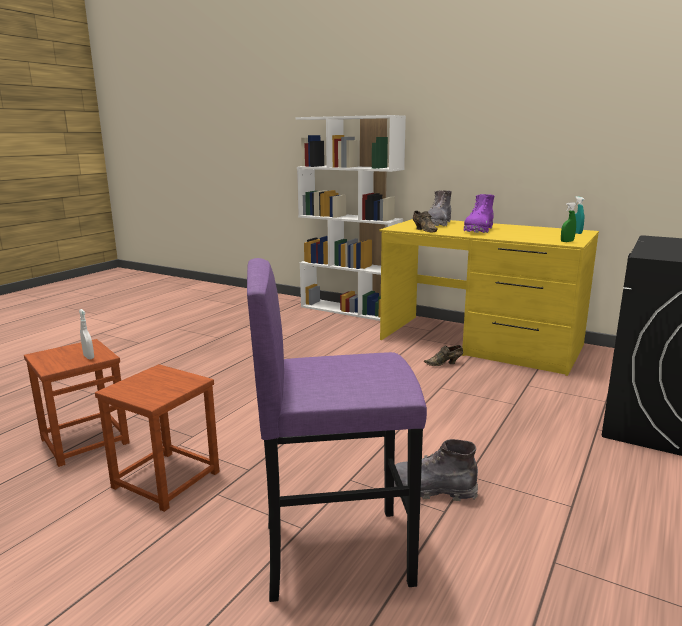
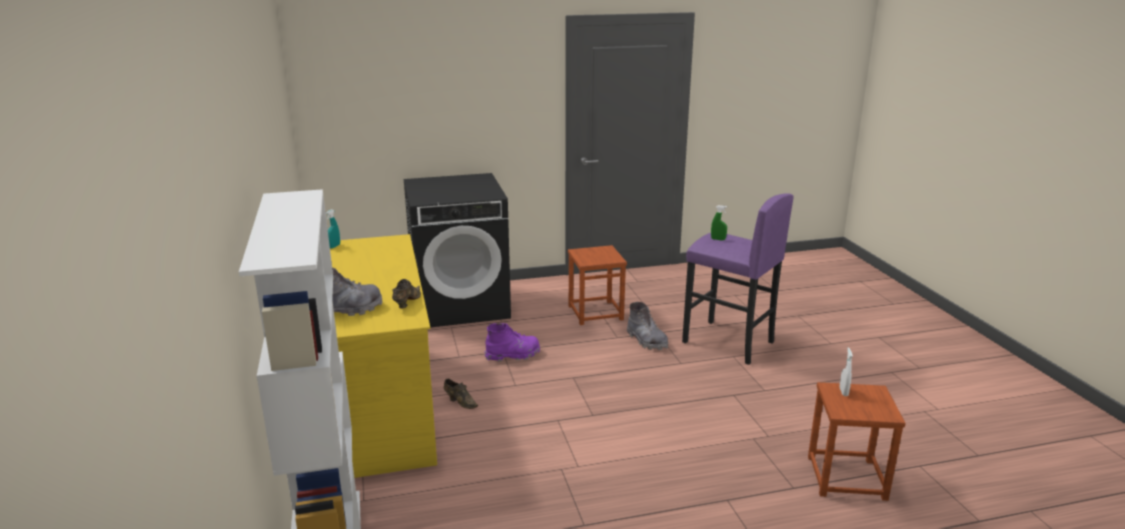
camera: 135 degrees left, 5 degrees up
(166, 480) = (792, 412): brown stool -> brown stool (595, 312)
(478, 230) = (371, 281): purple boot -> purple boot (513, 355)
(567, 241) = (392, 241): green spray bottle -> green spray bottle (718, 239)

